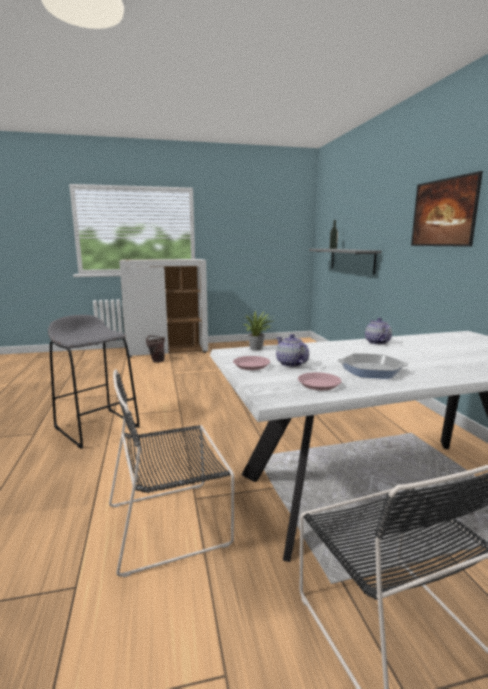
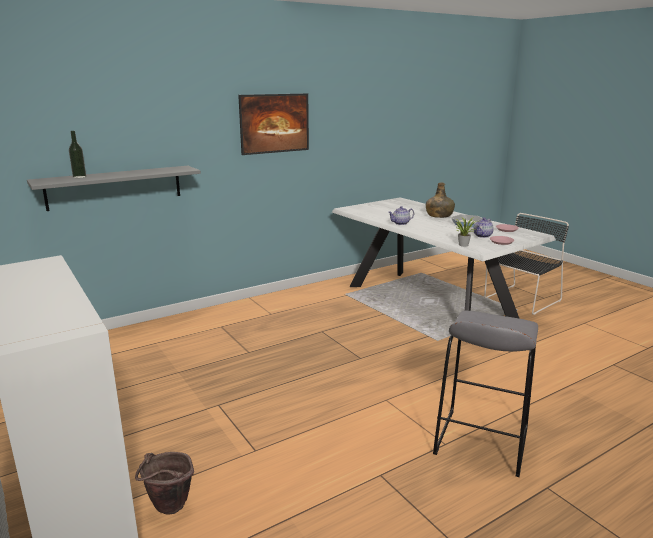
camera: 110 degrees left, 5 degrees up
(172, 523) = (539, 352): black chair -> none
(432, 365) = (439, 215): none -> green bottle

